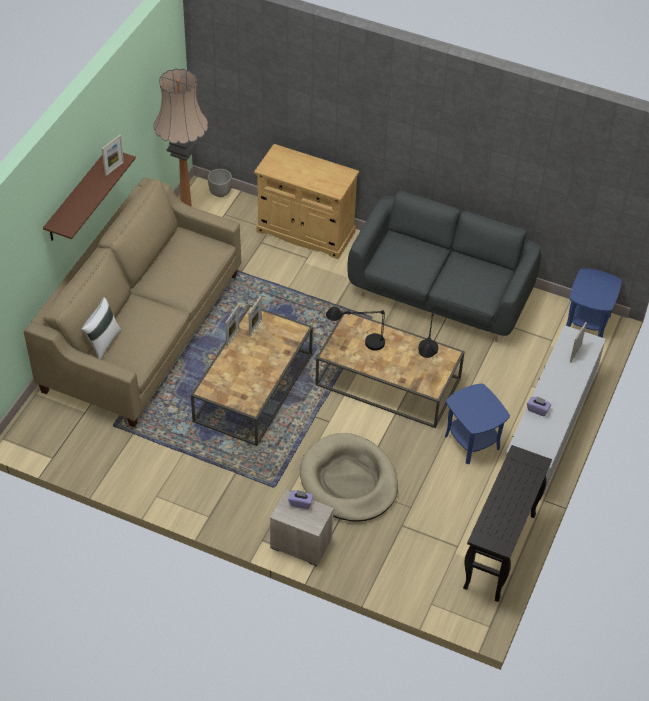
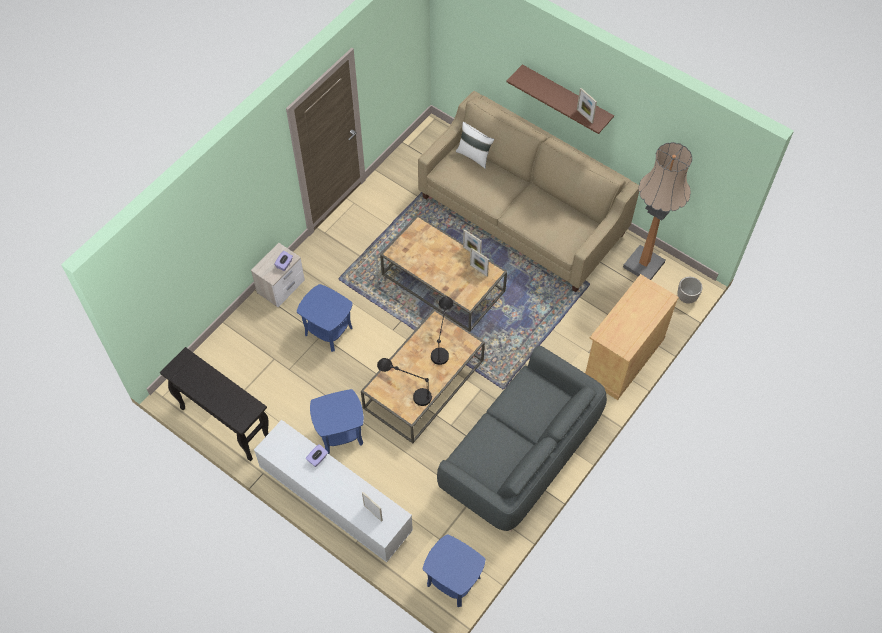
camera: 105 degrees right, 10 degrees up
(349, 481) = (328, 331): beige dog bed -> blue side table

